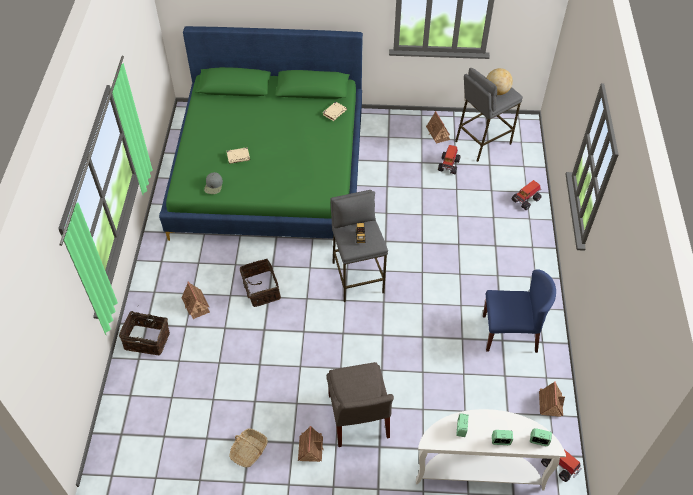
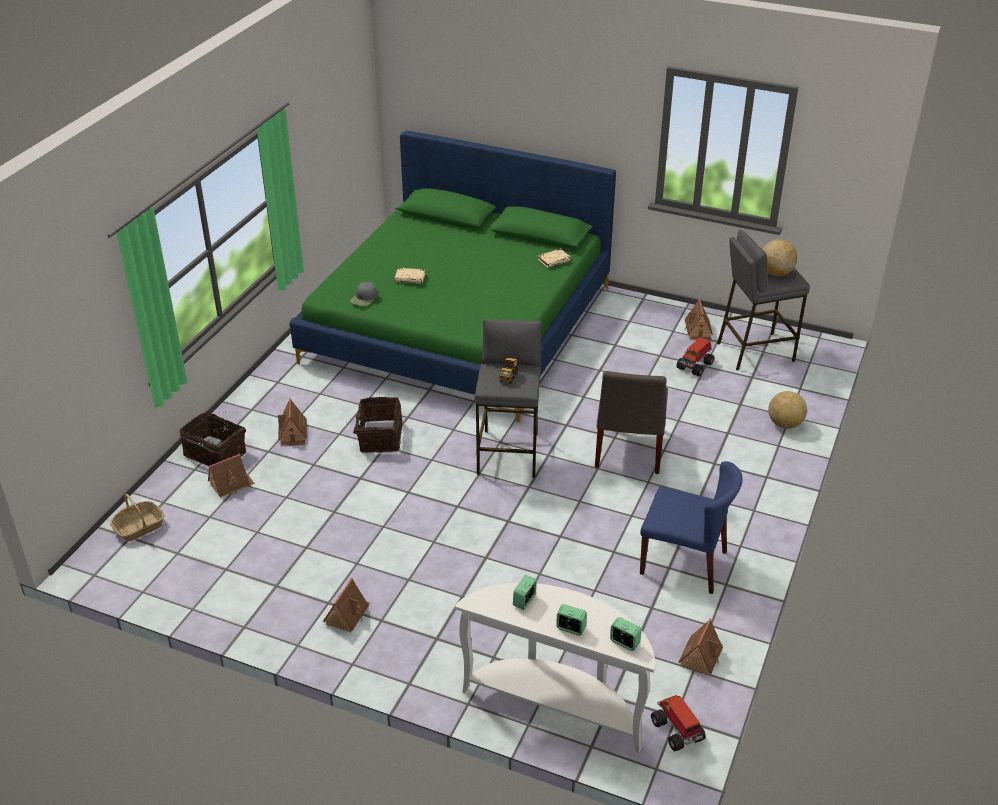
camera: 20 degrees right, 15 degrees down
(173, 364) = (231, 484): none -> toy house
(249, 451) = (269, 596): basket -> basket (139, 527)
(358, 419) = (426, 601): grey chair -> grey chair (628, 451)
(526, 199) = (785, 424): toy truck -> globe

